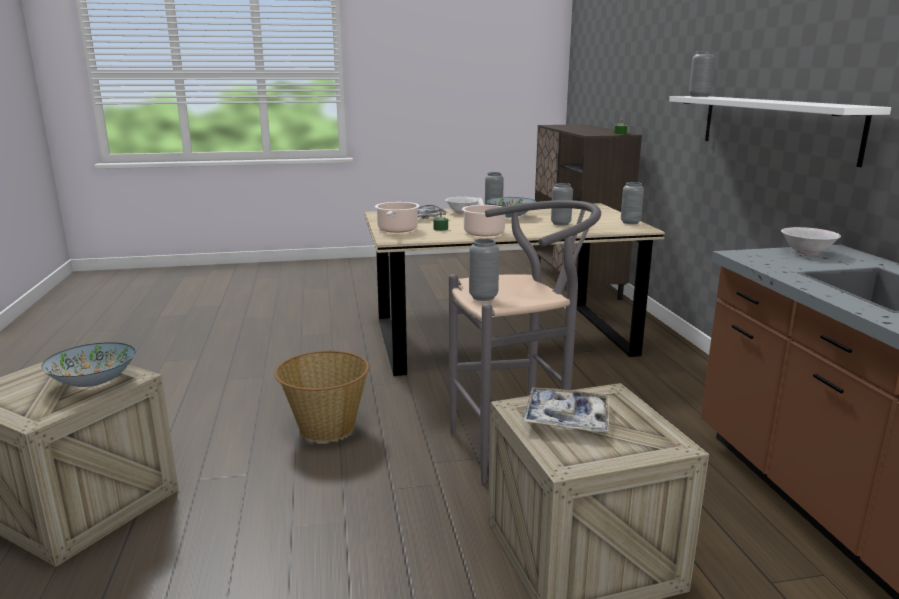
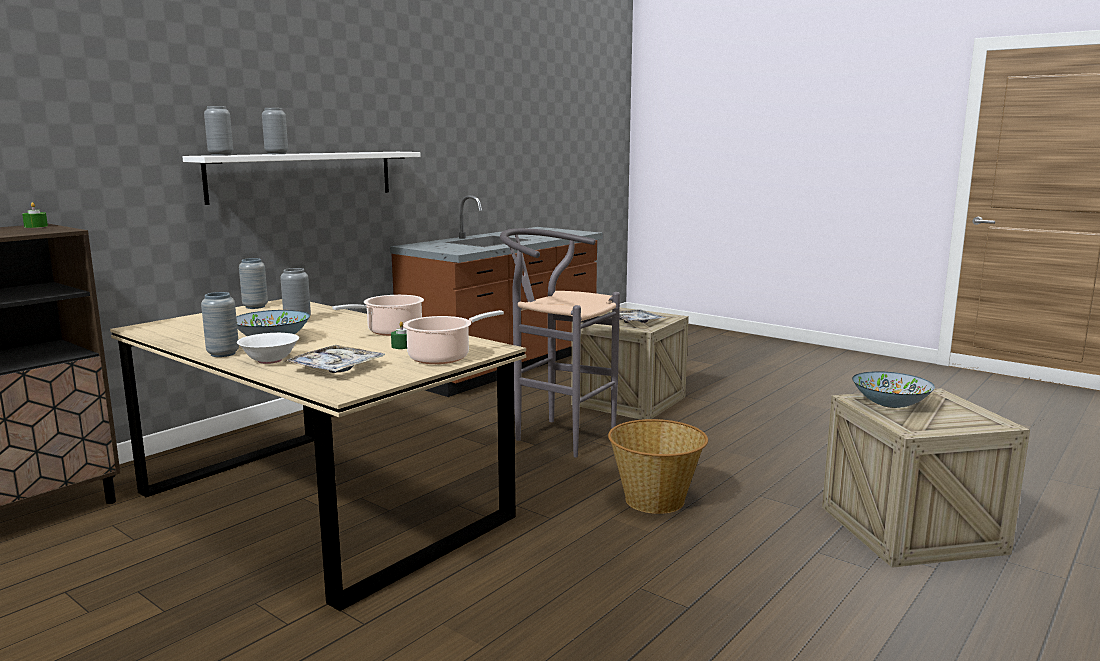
camera: 130 degrees left, 5 degrees down
(483, 297) = (588, 305): grey vase -> grey vase (276, 154)
(807, 252) = (428, 247): white bowl -> none

